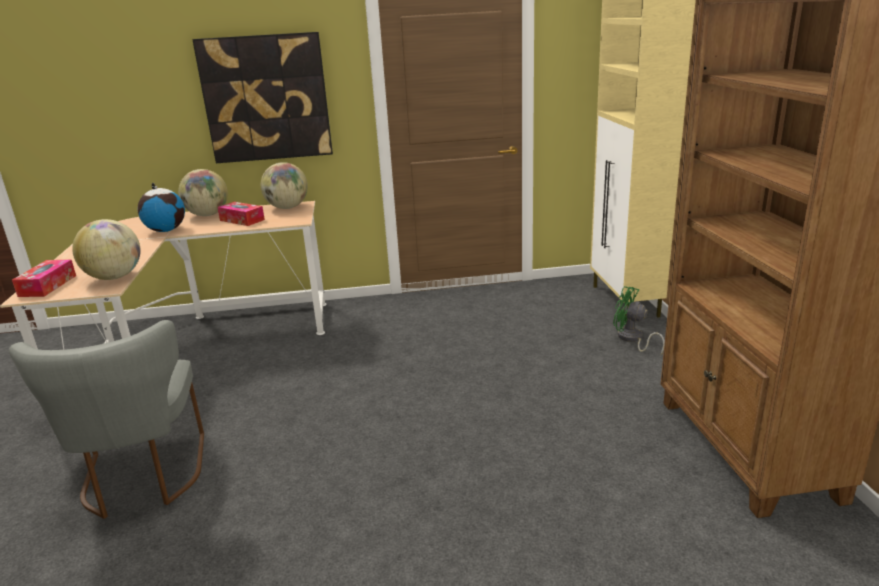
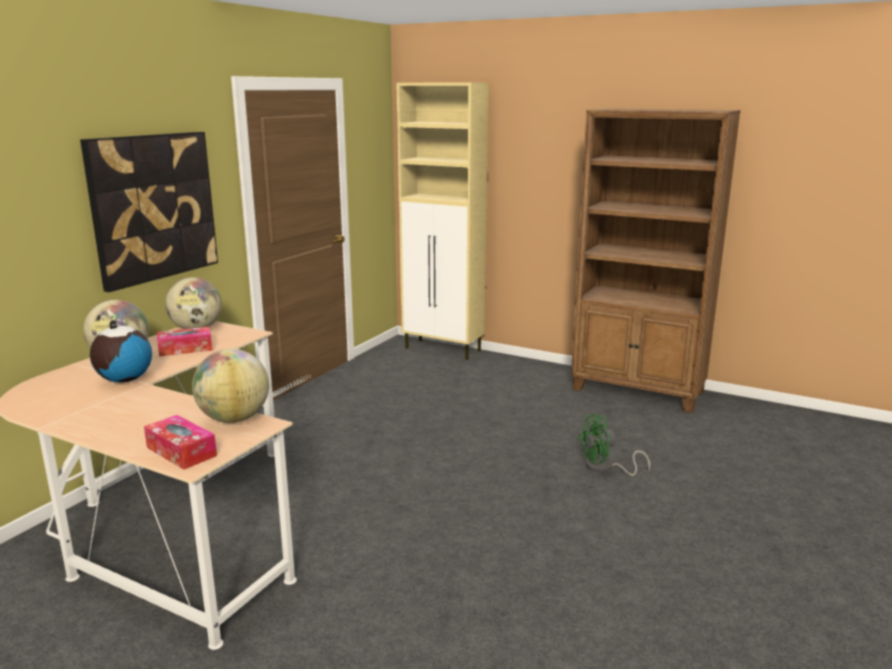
camera: 55 degrees left, 5 degrees down
(143, 480) = (391, 603): grey chair -> none
(632, 339) = (492, 367): green fan -> green fan (605, 468)

